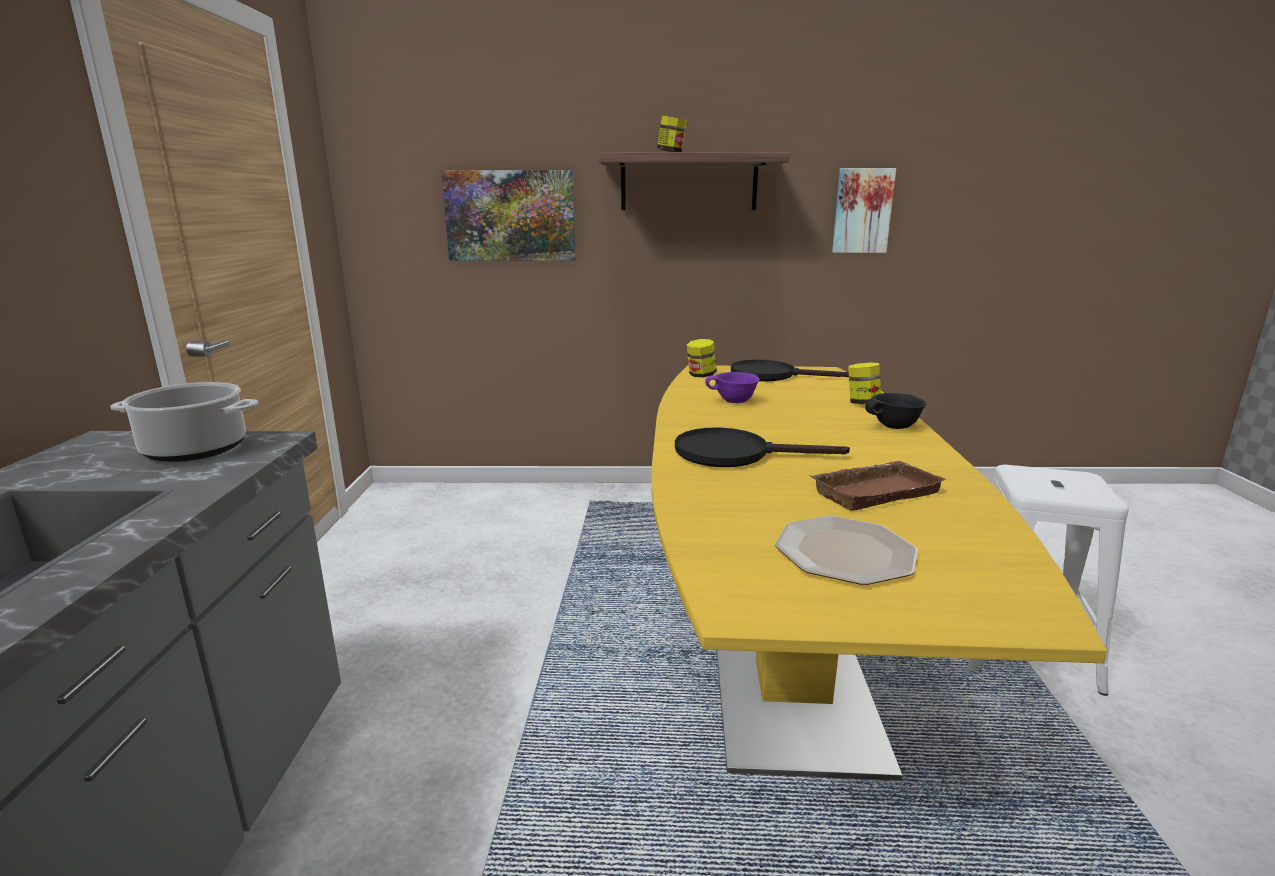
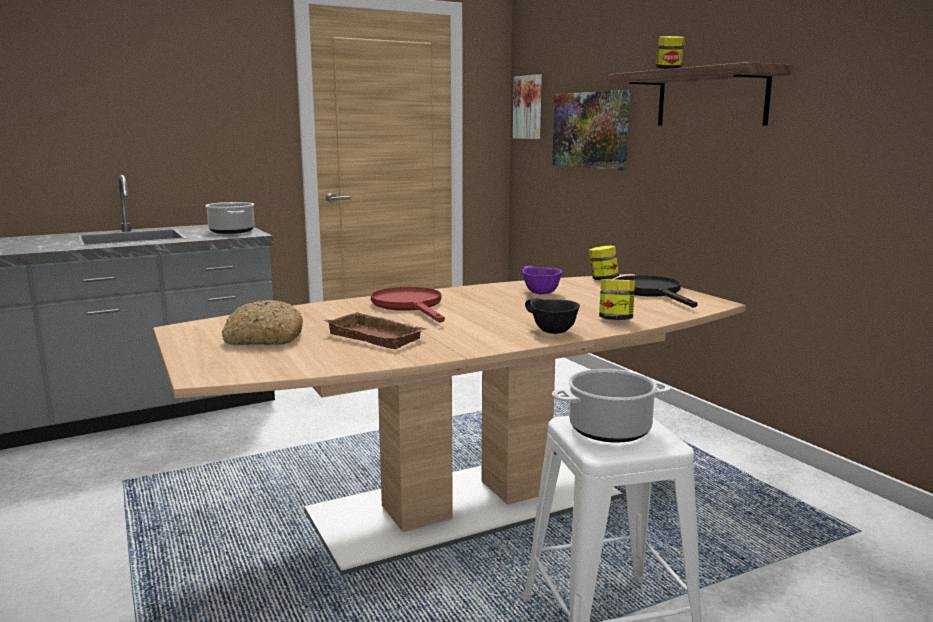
camera: 60 degrees right, 5 degrees down
(735, 454) = (410, 306): black frying pan -> red frying pan
(782, 645) = (467, 504): yellow dining table -> brown dining table
(846, 553) = (264, 338): plate -> bread
(862, 211) = (884, 126): picture -> picture (529, 107)
(1052, 485) = (609, 430): none -> cooking pot

